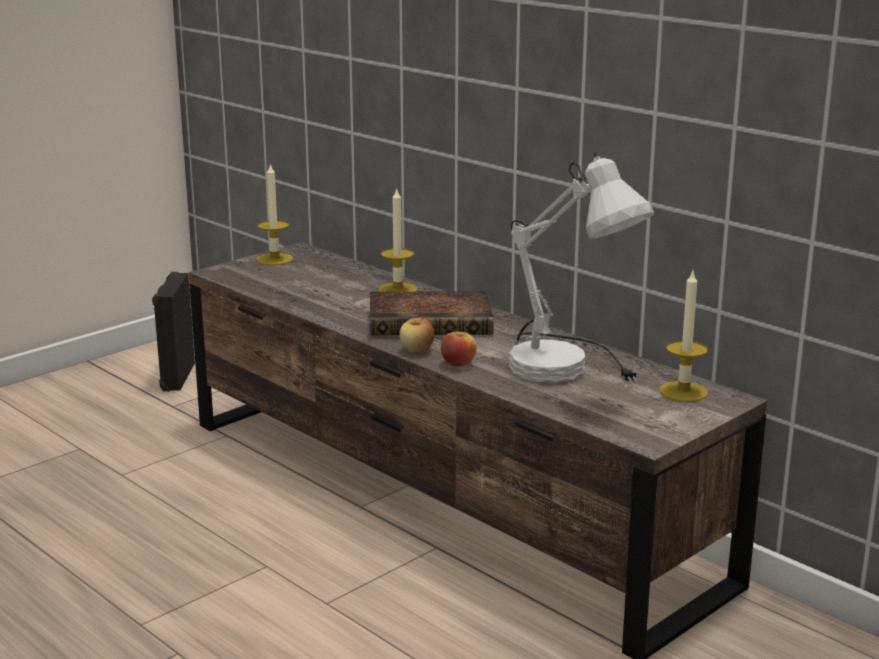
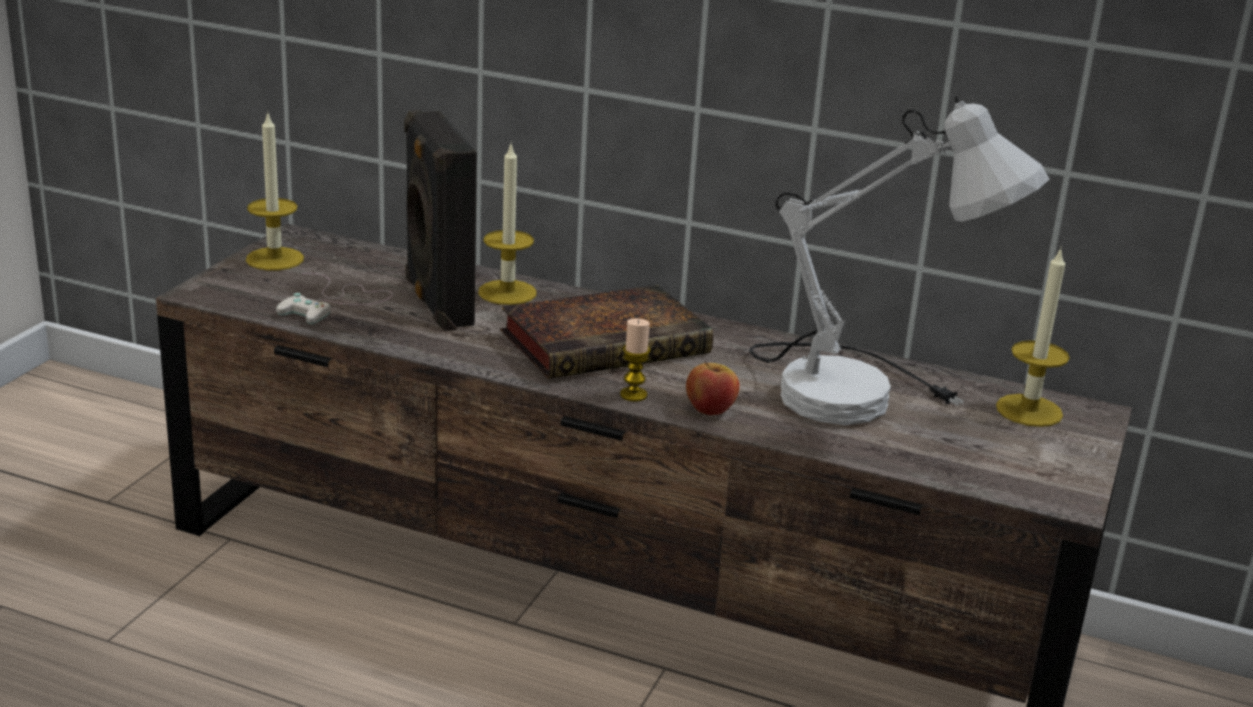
camera: 25 degrees left, 5 degrees up
(176, 377) = (77, 449): black speaker -> black speaker (436, 303)
(286, 284) = (335, 303): none -> white game controller
(417, 350) = (633, 395): apple -> candle

